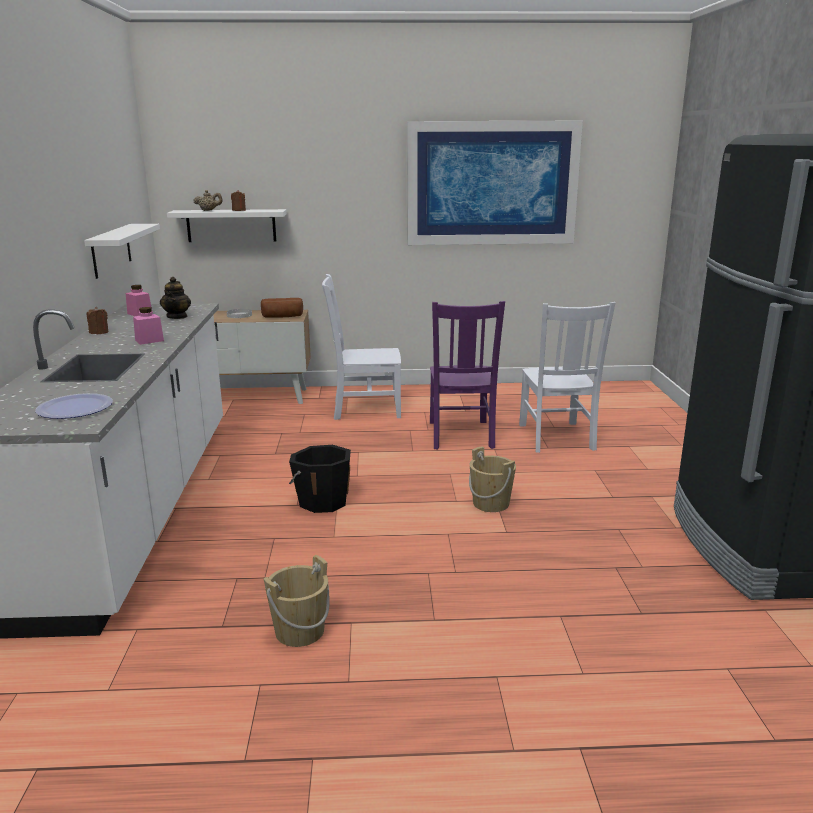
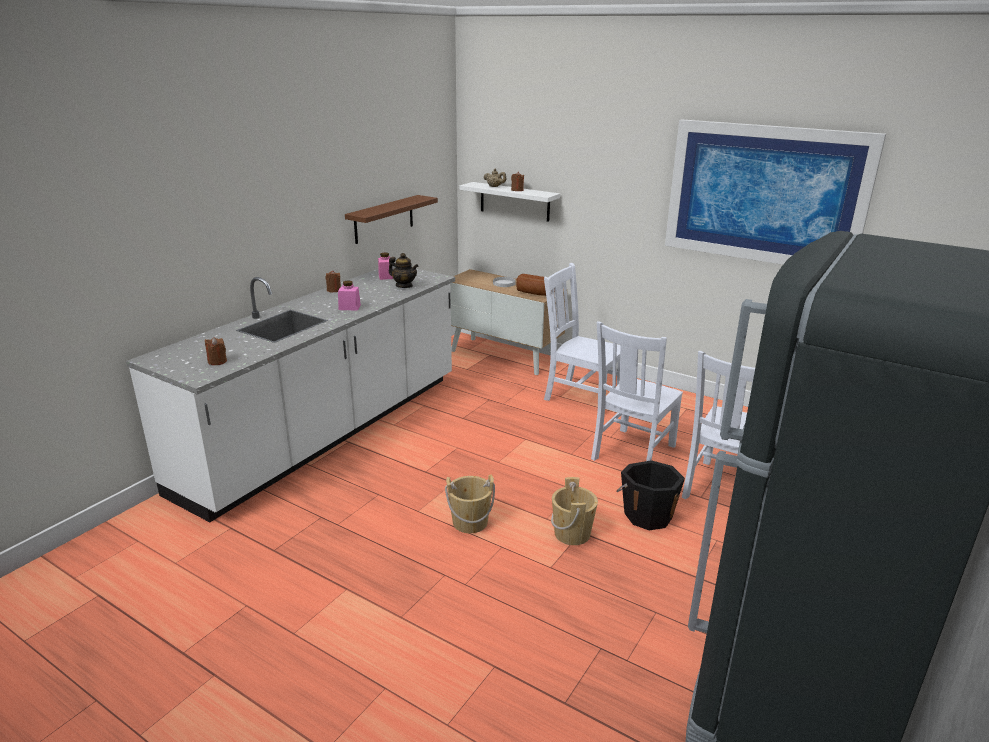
camera: 35 degrees right, 5 degrees up
(75, 408) = (217, 361): plate -> brown candle
(111, 250) = (384, 219): white shelf -> brown shelf
(177, 317) = (404, 286): teapot -> teapot turned 90 degrees counterclockwise
(299, 631) = (310, 578): beige bucket -> beige bucket (470, 522)
(322, 501) = (446, 475): black bucket -> black bucket (647, 515)
(460, 436) = (632, 453): purple chair -> white chair

